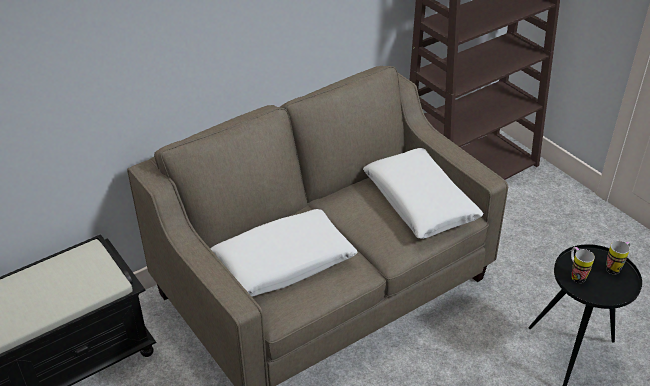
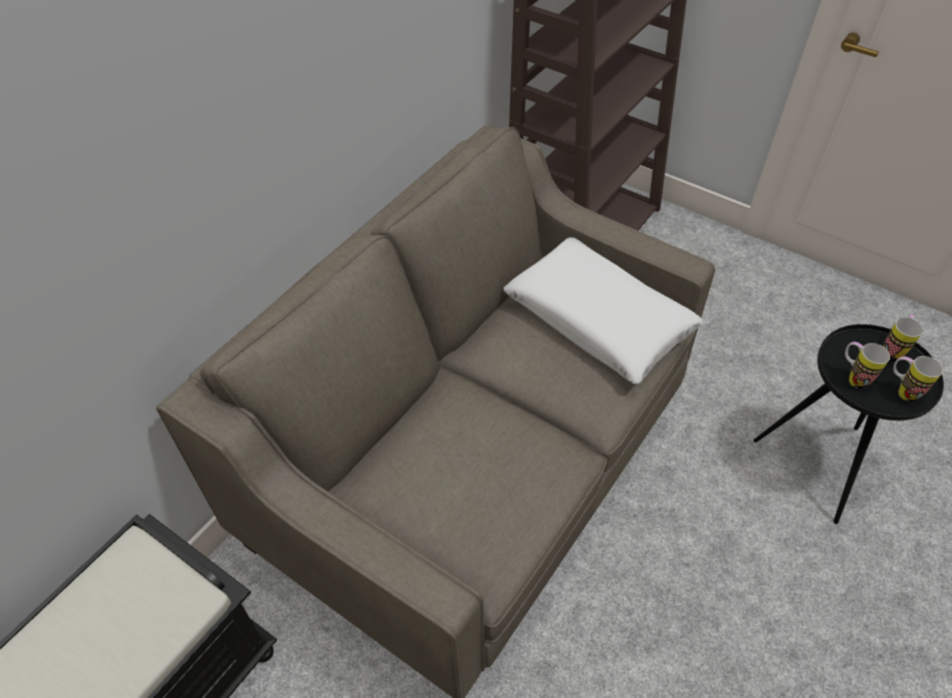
camera: 20 degrees left, 10 degrees up
(283, 263) = (457, 481): white pillow -> none
(606, 291) = (901, 391): none -> mug

